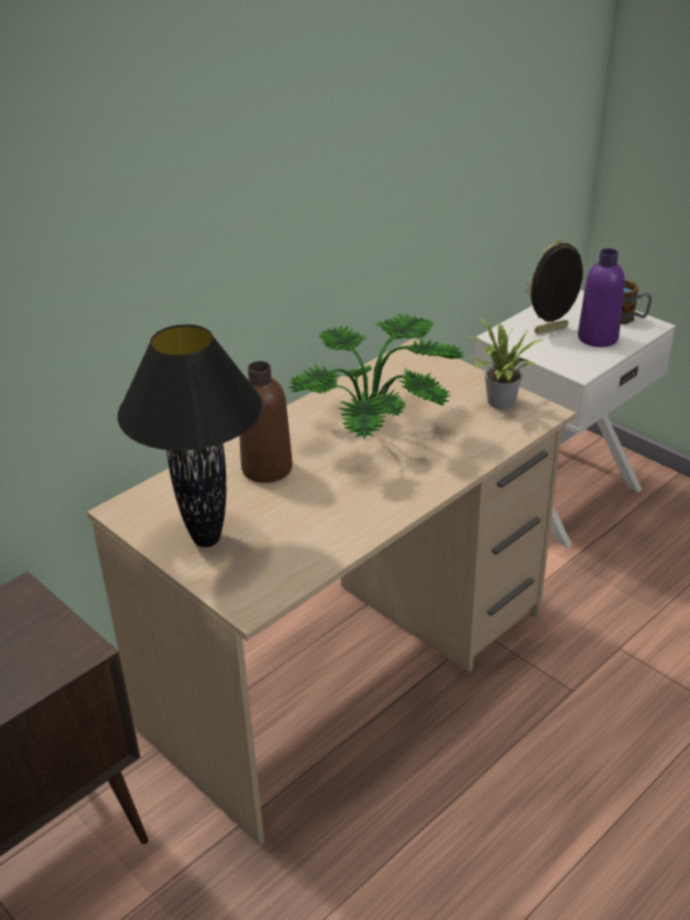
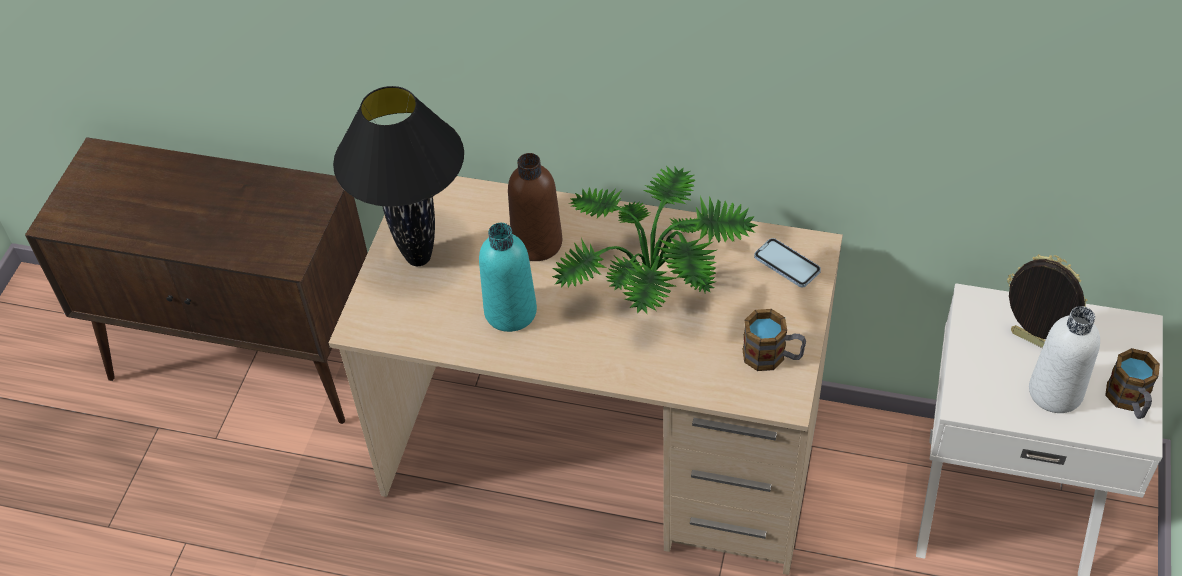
camera: 60 degrees right, 15 degrees up
(327, 508) = (510, 312): none -> turquoise bottle
(417, 367) = (787, 264): none -> phone
(498, 403) = (772, 356): potted plant -> mug
(597, 338) = (1055, 392): purple bottle -> white bottle

